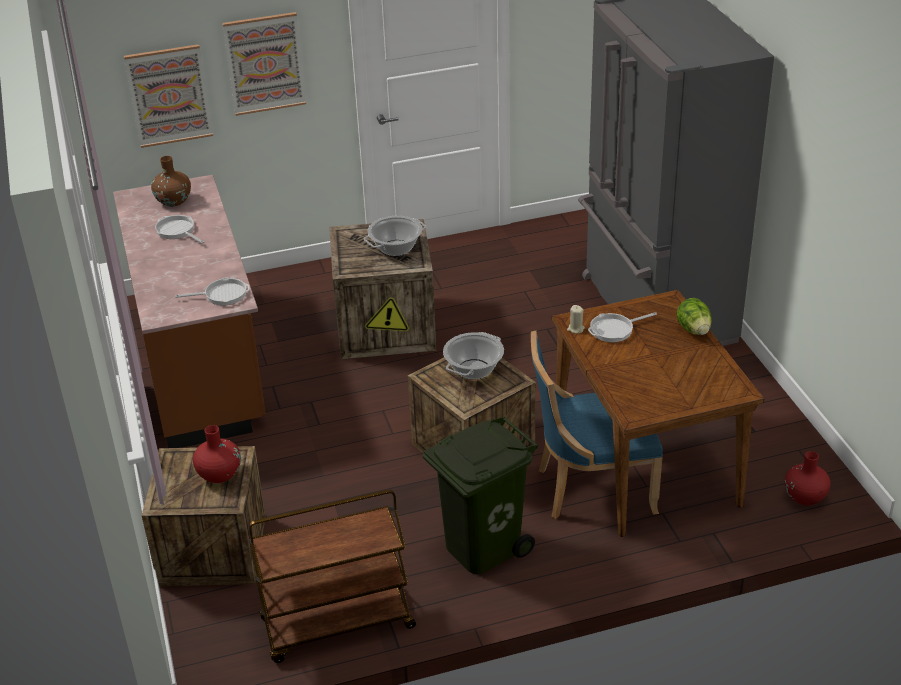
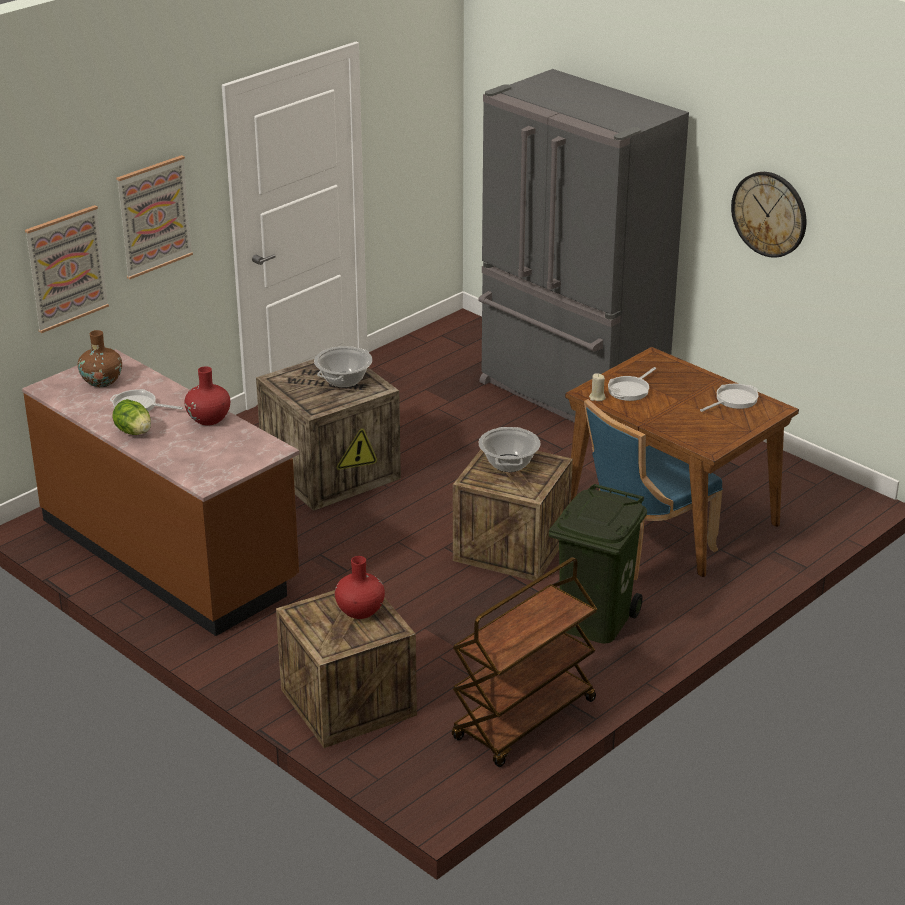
camera: 30 degrees left, 5 degrees down
(222, 295) = (251, 448): frying pan -> frying pan (734, 400)
(694, 330) = (695, 373): lettuce -> lettuce (134, 432)
(804, 497) = (820, 503): red vase -> red vase (208, 419)
(824, 182) = (769, 214): none -> wall clock

